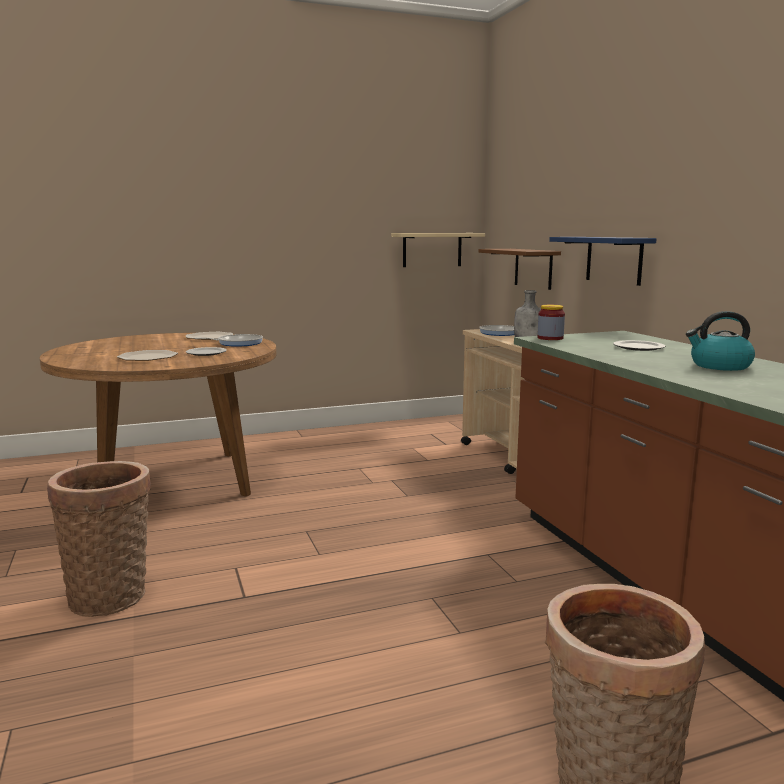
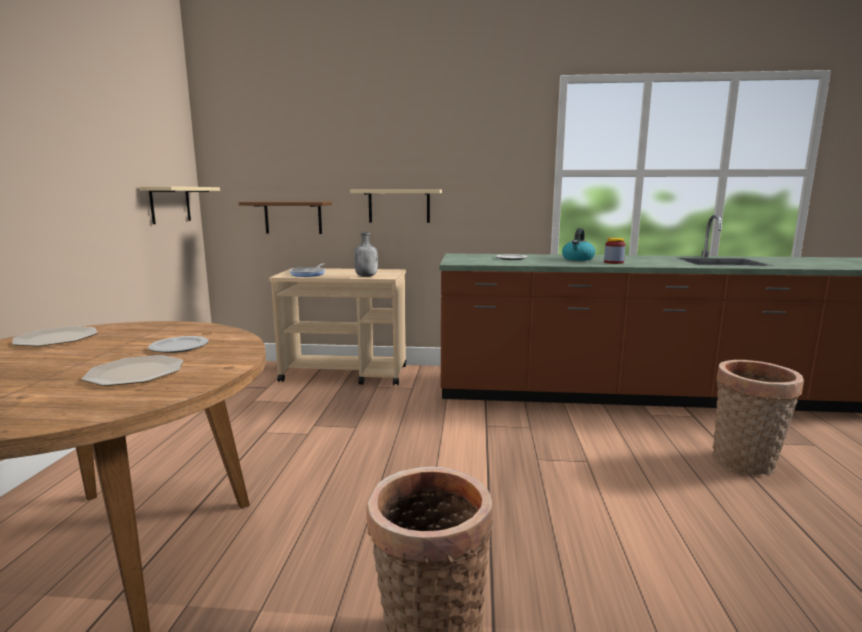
camera: 65 degrees left, 0 degrees up
(237, 343) = (144, 332): frying pan -> none
(550, 338) = (457, 262): jar -> jar (613, 262)
(614, 260) = (399, 206): blue shelf -> beige shelf

